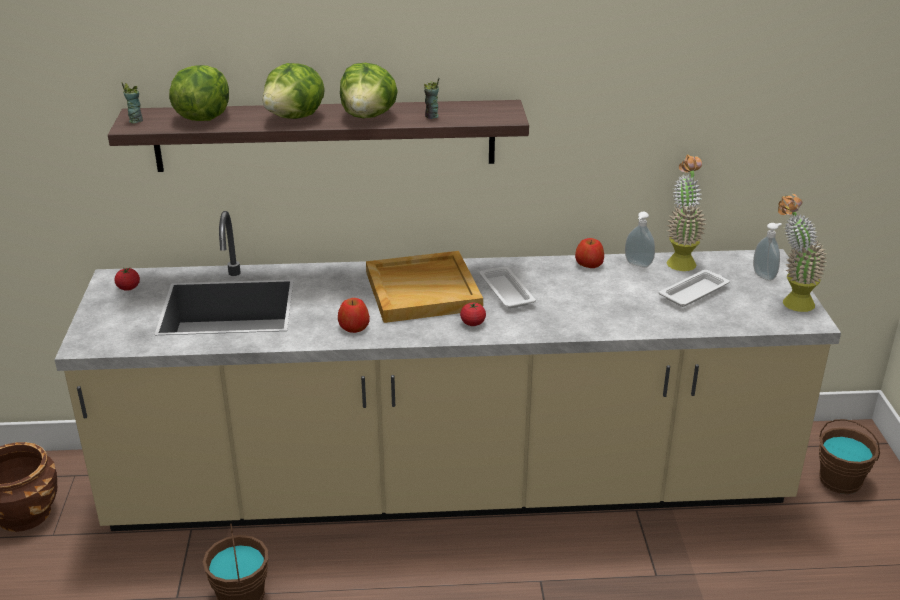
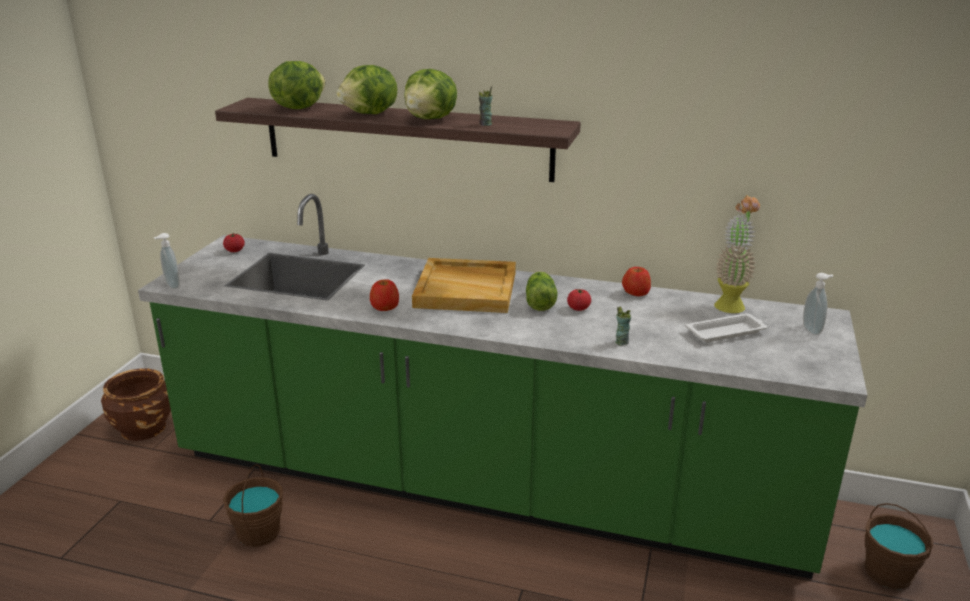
camera: 20 degrees right, 5 degrees down
(135, 120) = (246, 104): cup -> cup (621, 342)
(450, 487) = (485, 486): beige counter -> green counter
(473, 323) = (490, 321): tomato -> tomato (578, 308)
(505, 291) = (540, 301): white tray -> lettuce
(637, 265) = (683, 300): soap dispenser -> soap dispenser (171, 286)
(789, 302) = (825, 357): potted plant -> none

